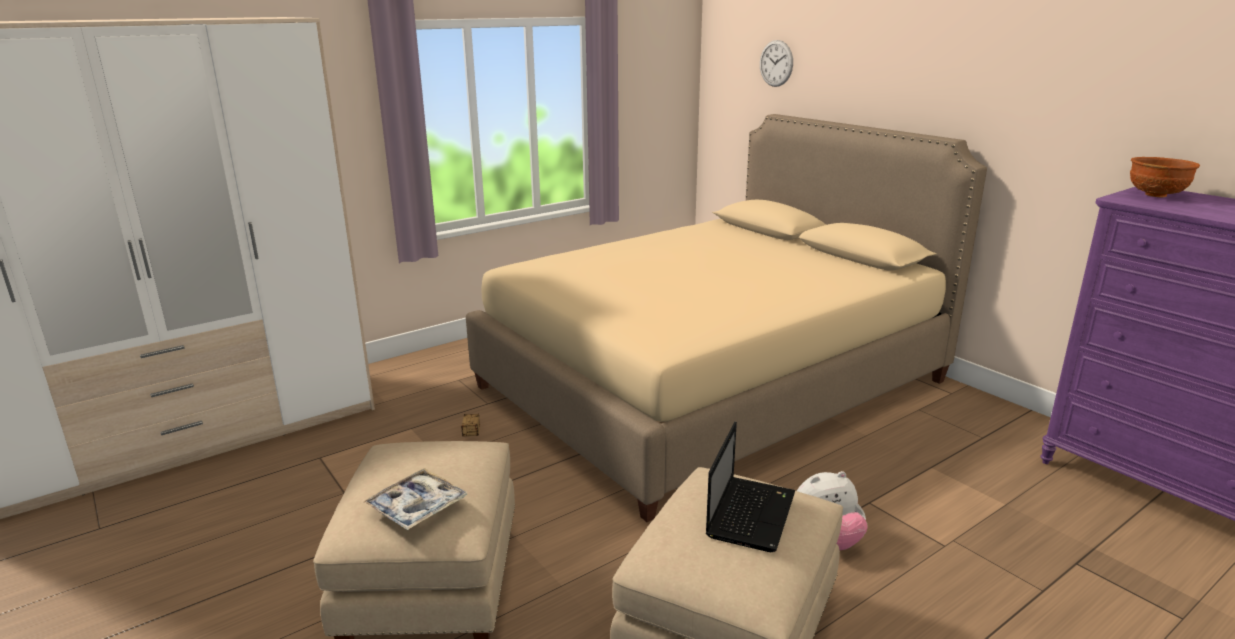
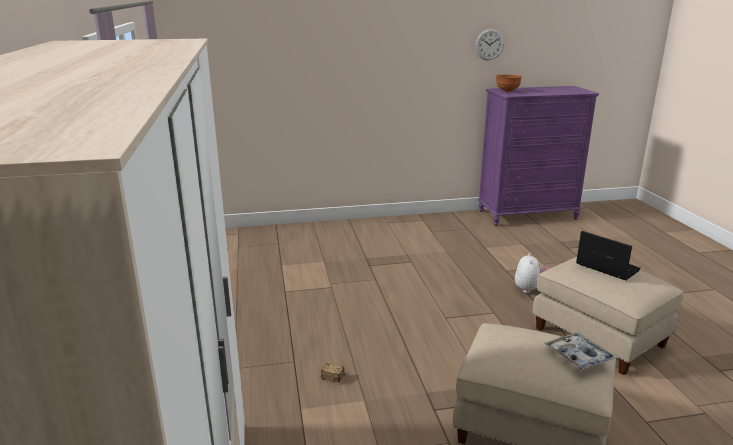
camera: 65 degrees left, 0 degrees up
(711, 384) = (352, 272): beige bed -> none
(776, 63) = (245, 50): wall clock -> wall clock (489, 44)

